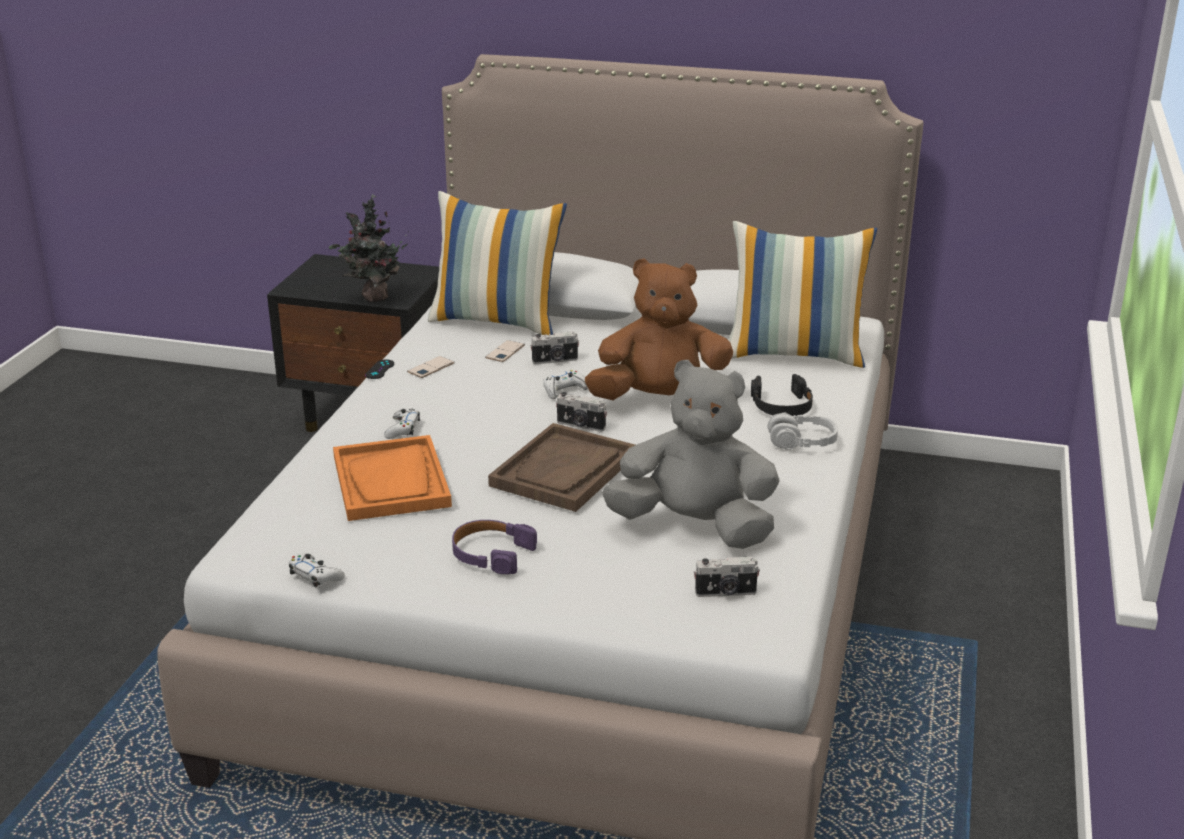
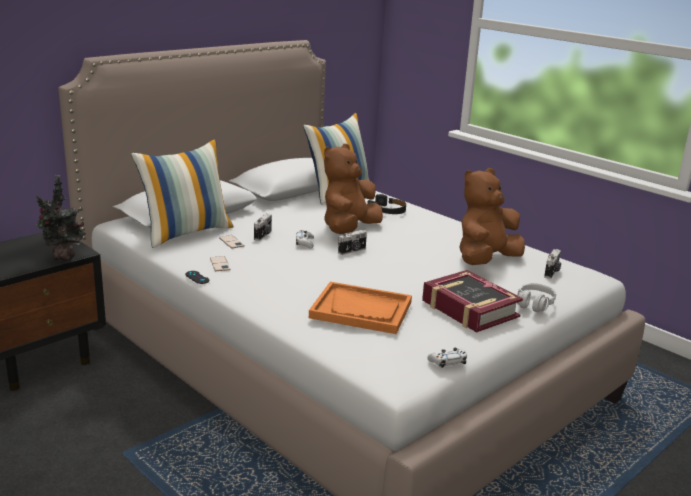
camera: 60 degrees left, 5 degrees down
(402, 429) = (292, 292): white game controller -> none
(491, 554) = (469, 309): purple headphones -> book
(564, 471) = (399, 268): brown tray -> none
(694, 527) = (485, 260): grey plush toy -> brown plush toy
(802, 442) = (428, 218): grey headphones -> grey headphones (534, 304)

